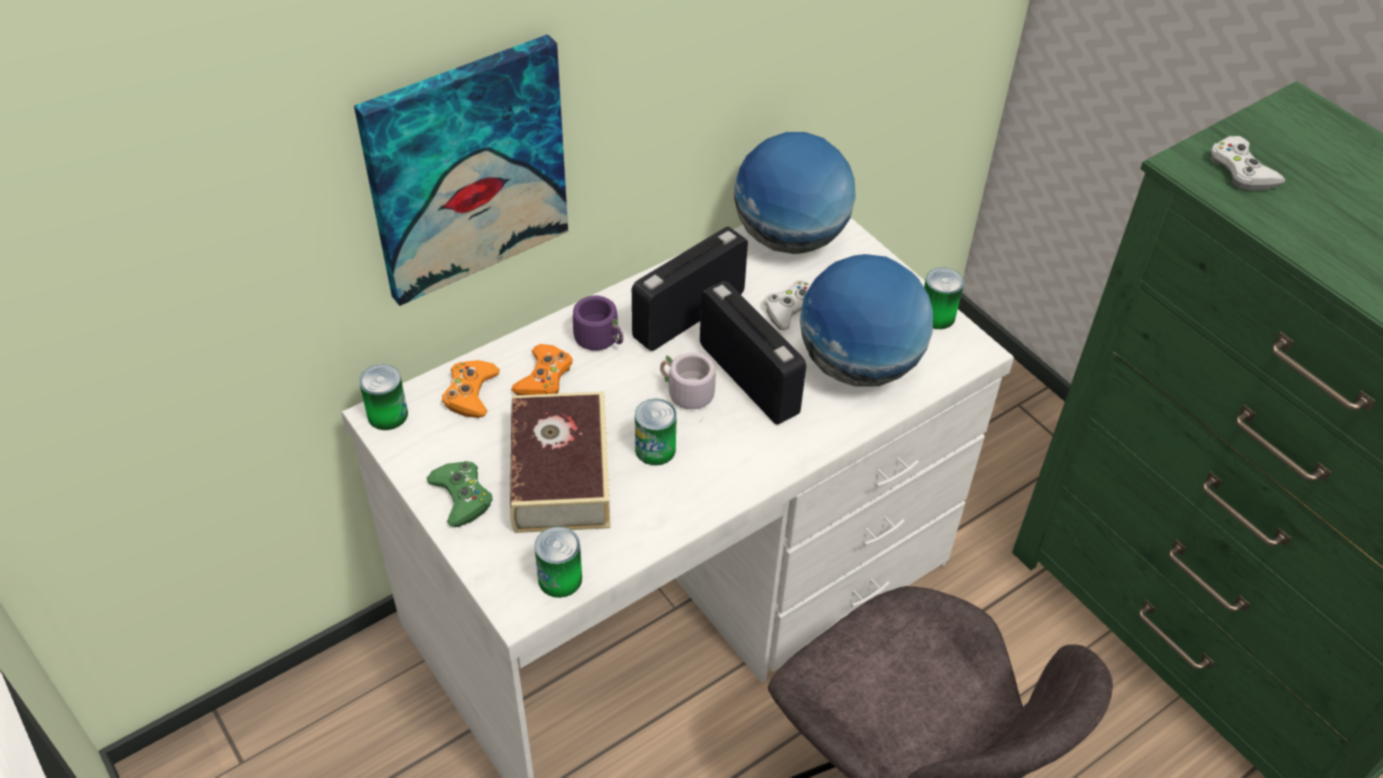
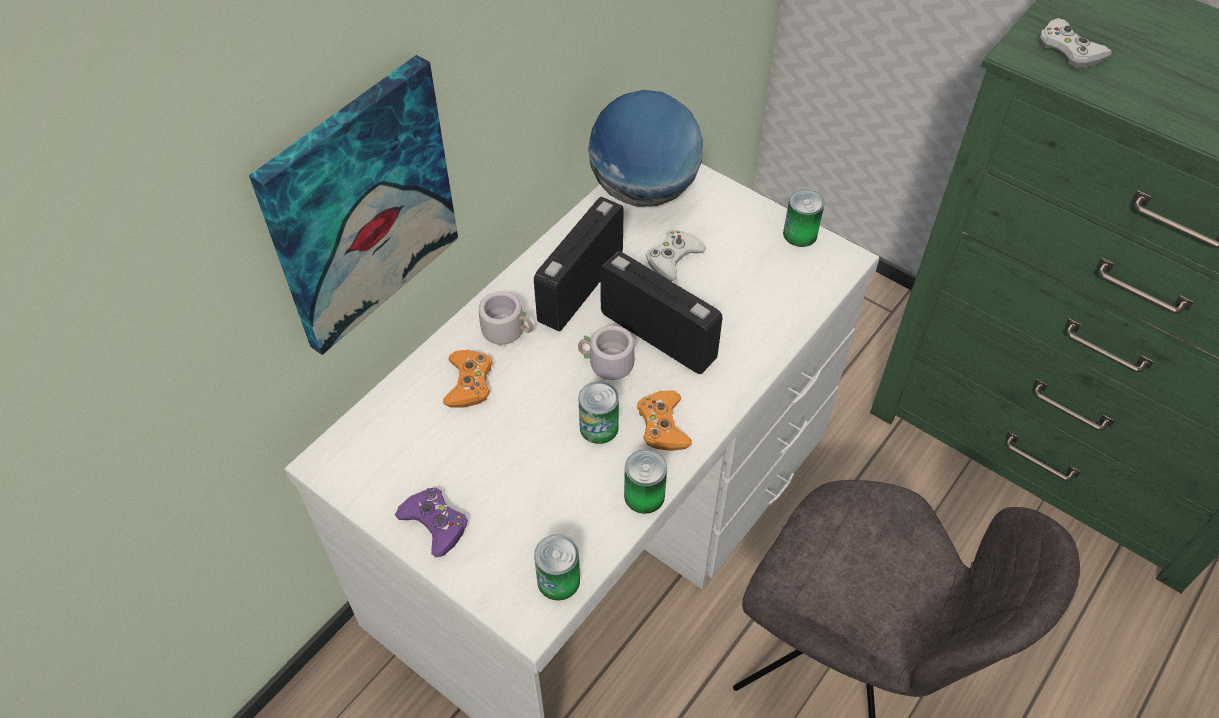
camera: 15 degrees left, 5 degrees up
(387, 414) = (331, 459): can -> can (644, 495)
(462, 497) = (435, 524): green game controller -> purple game controller
(470, 393) = (404, 416): orange game controller -> orange game controller (662, 425)
(560, 474) = (520, 475): book -> none
(602, 338) = (509, 329): purple mug -> grey mug
(858, 366) = (750, 299): globe -> none

